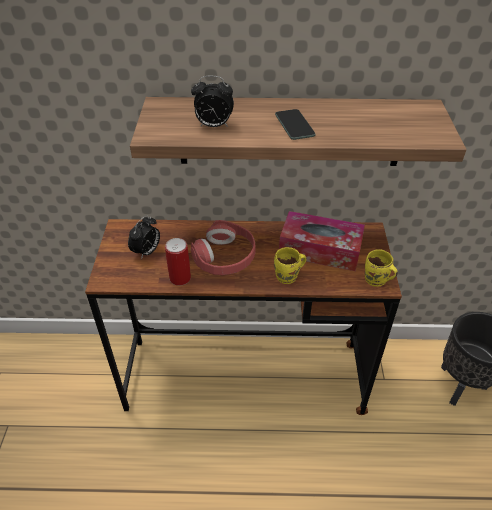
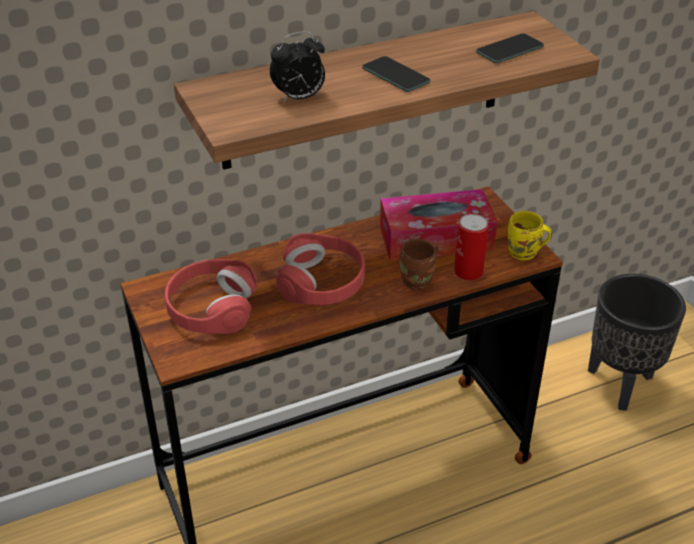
camera: 25 degrees left, 5 degrees down
(147, 252) = (211, 307): alarm clock -> red headphones
(180, 278) = (282, 324): can -> can (468, 272)
(288, 277) = (419, 281): yellow mug -> brown mug
(397, 125) = (509, 49): none -> phone

